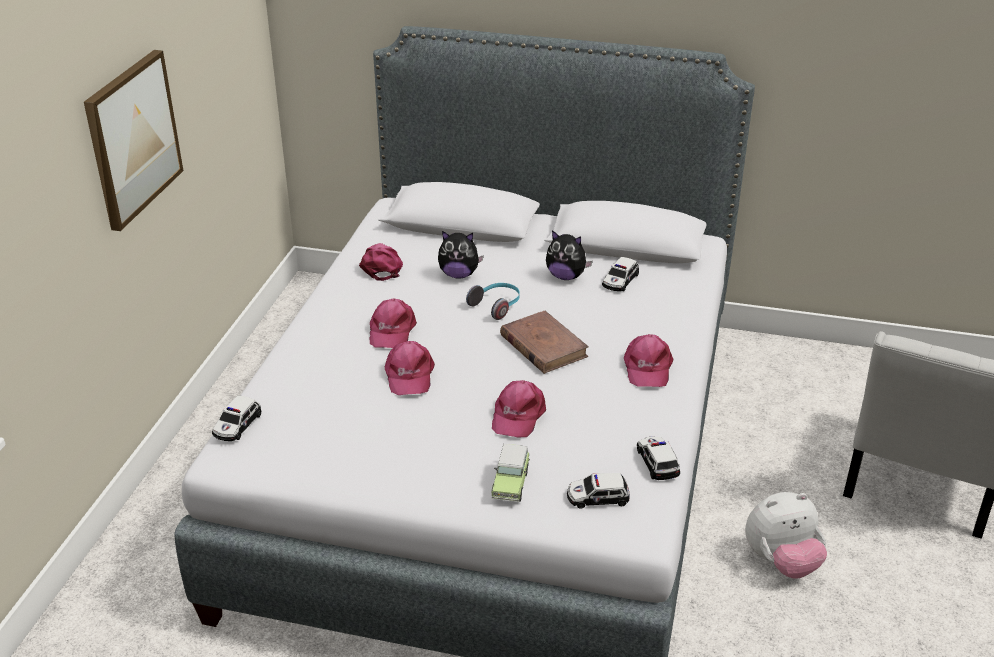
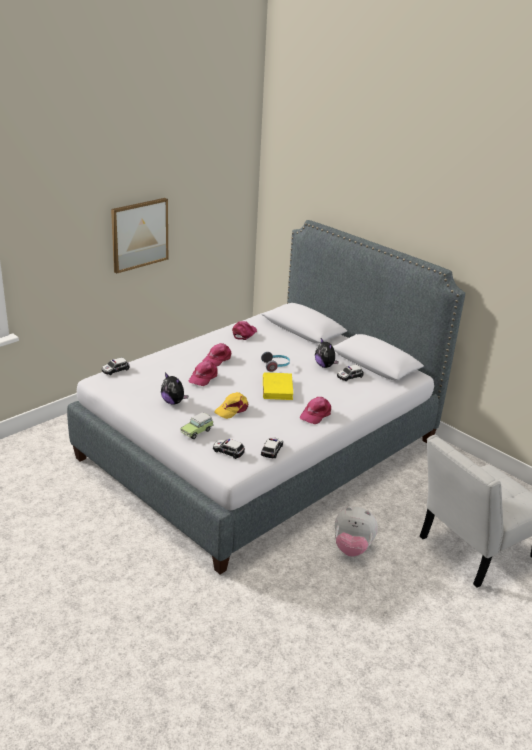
camera: 30 degrees right, 5 degrees down
(459, 274) = (275, 348): plush toy -> plush toy (173, 402)
(517, 415) = (232, 409): pink cap -> yellow cap
(543, 346) = (277, 388): brown book -> yellow book

